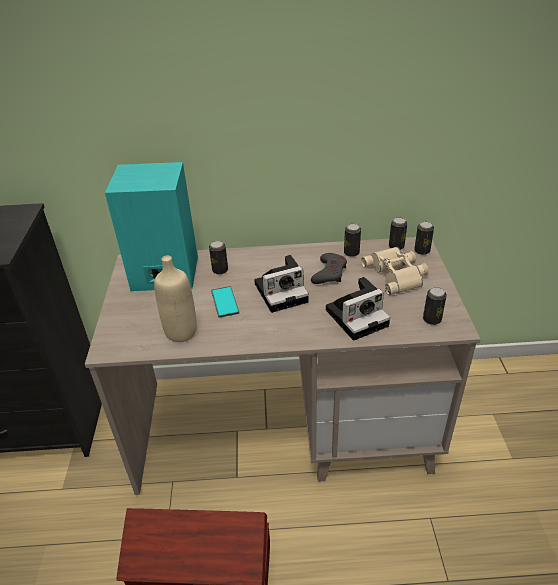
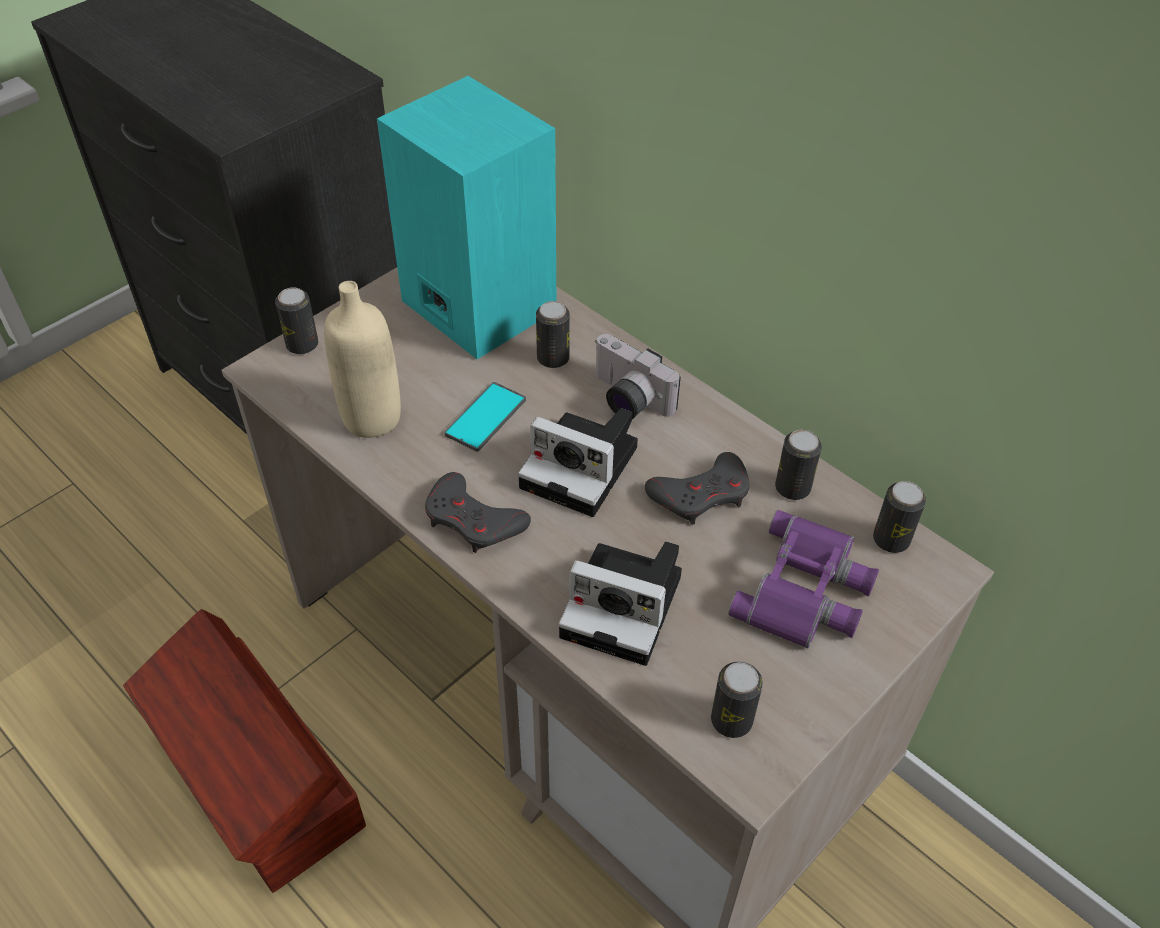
camera: 45 degrees right, 10 degrees up
(264, 265) = (626, 400): none -> camera
(271, 332) = (473, 520): none -> grey game controller
(397, 274) = (807, 591): beige binoculars -> purple binoculars
(422, 251) = (925, 587): can -> can (302, 345)

